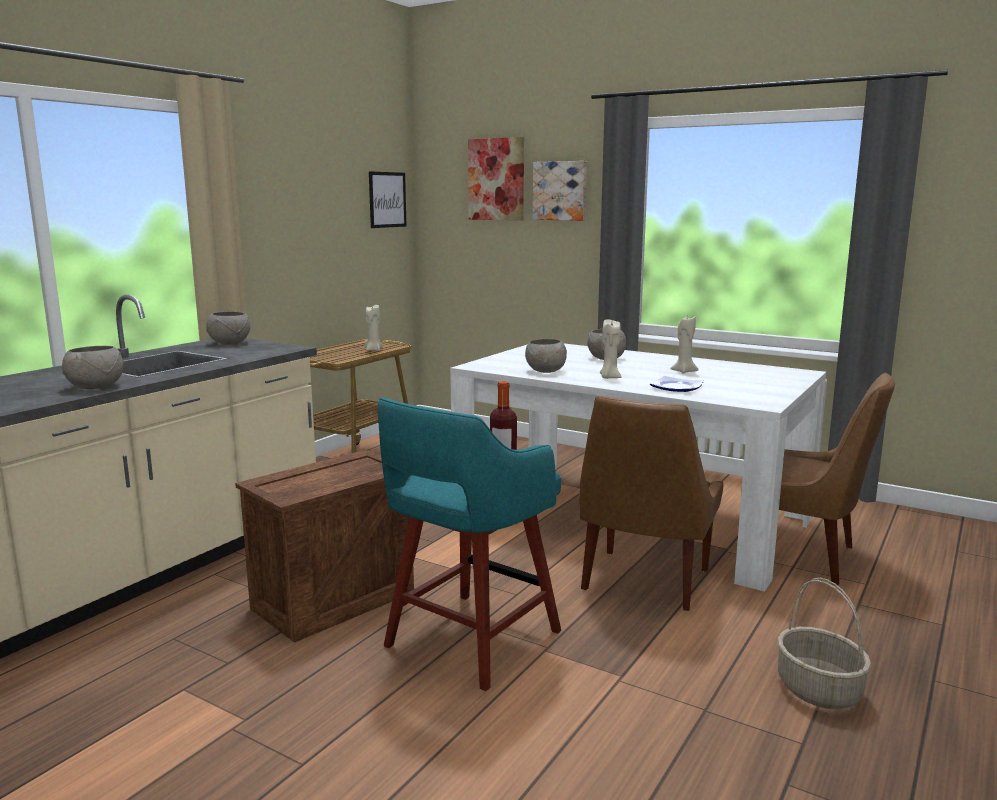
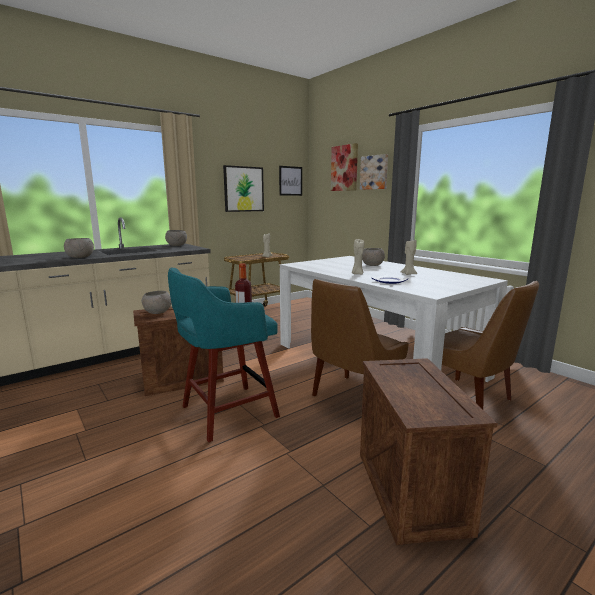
camera: 20 degrees right, 0 degrees up
(313, 219) = (243, 189): none -> picture
(545, 371) = (327, 268): grey bowl -> grey bowl (158, 312)
(819, 690) = (412, 491): basket -> crate

